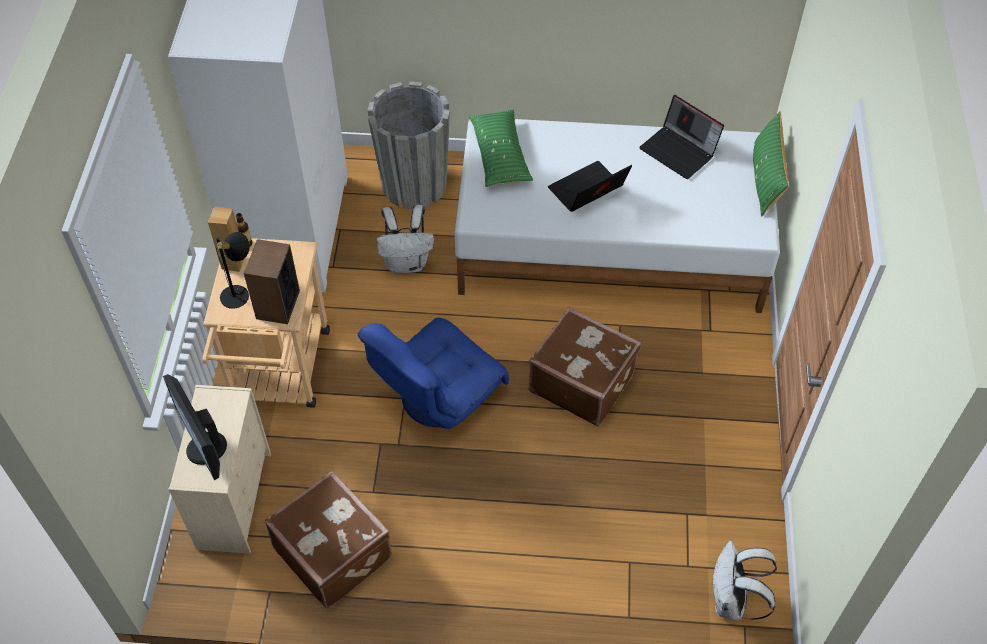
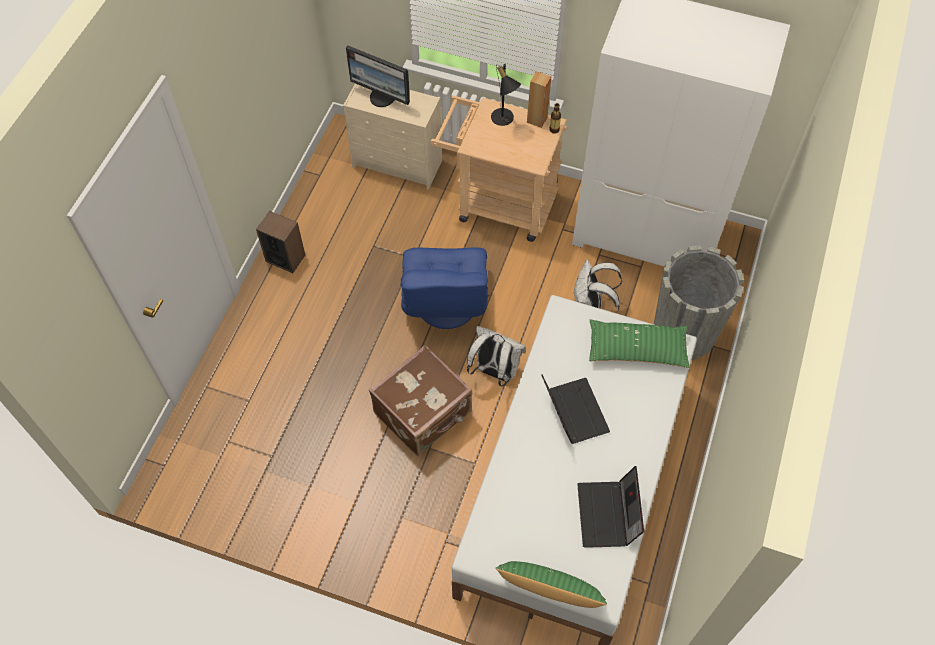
camera: 105 degrees right, 5 degrees up
(205, 449) = (383, 97): monitor -> monitor turned 135 degrees counterclockwise
(277, 304) = (485, 141): speaker -> speaker (285, 258)
(334, 552) = (334, 215): brown suitcase -> none
(437, 395) = (445, 303): blue armchair -> blue armchair turned 150 degrees counterclockwise
(679, 151) = (608, 516): laptop -> laptop turned 60 degrees counterclockwise
(732, 601) = (186, 463): white backpack -> white backpack (494, 371)

